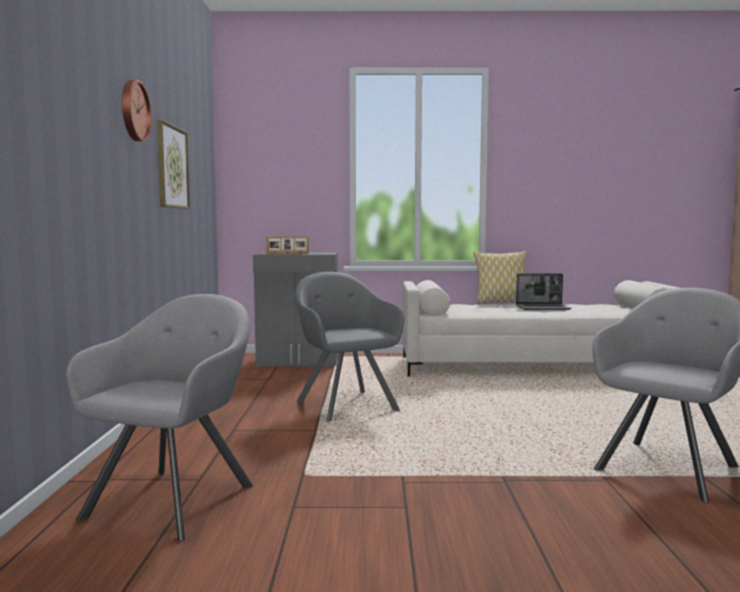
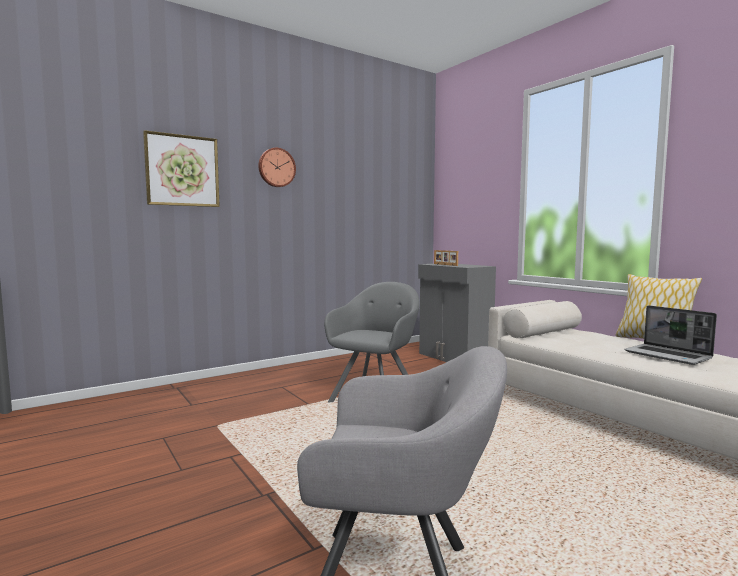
camera: 55 degrees right, 0 degrees up
(172, 167) = (340, 200): picture -> picture (182, 171)
(175, 498) = (160, 408): grey armchair -> none

